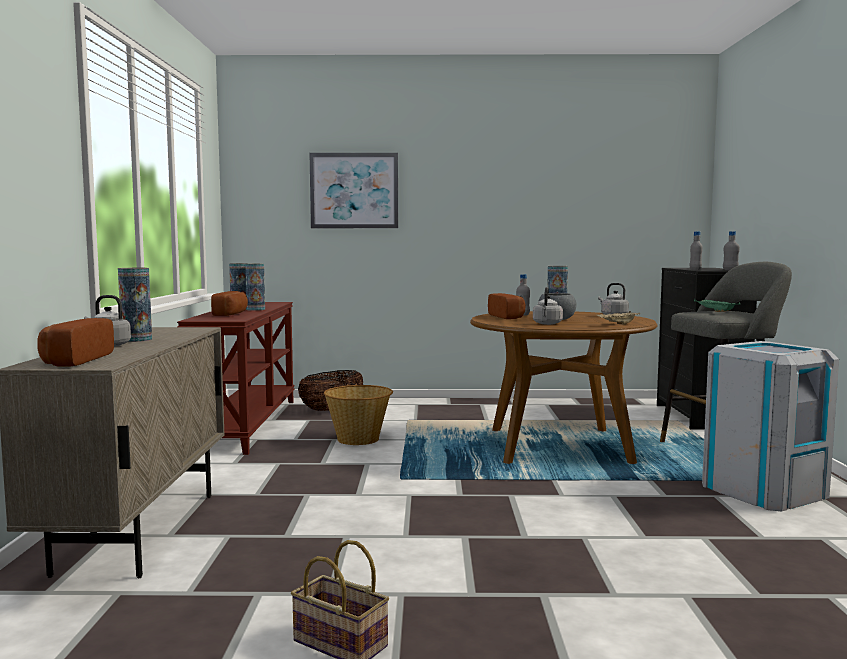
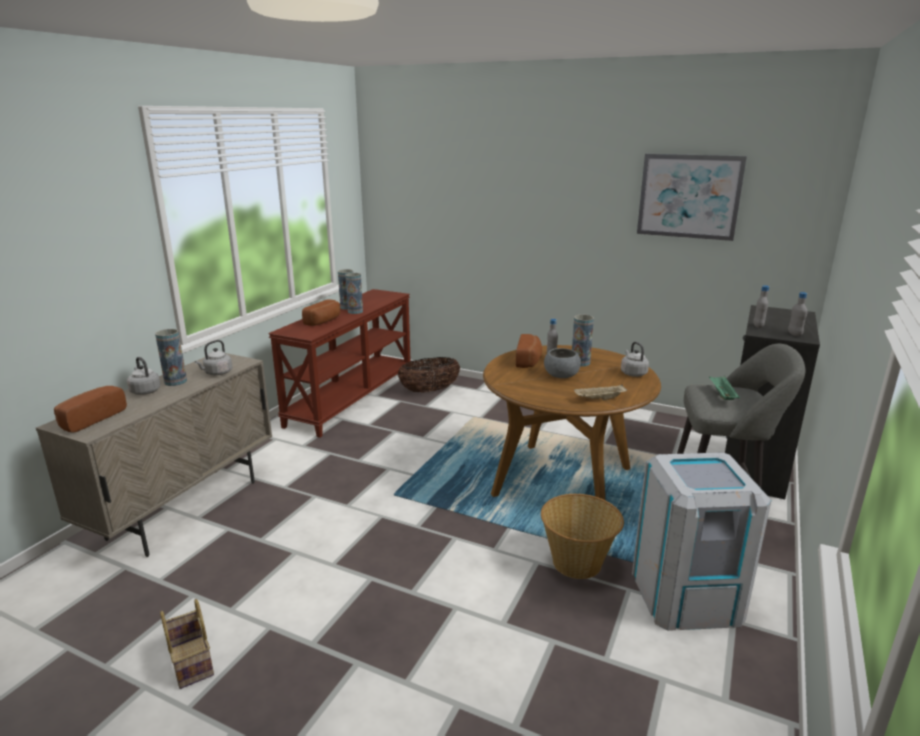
camera: 25 degrees right, 15 degrees up
(354, 190) = (464, 197): picture -> picture (689, 196)
(359, 439) = (412, 435): basket -> basket (577, 563)
(547, 324) = (535, 386): grey kettle -> grey kettle (217, 373)

